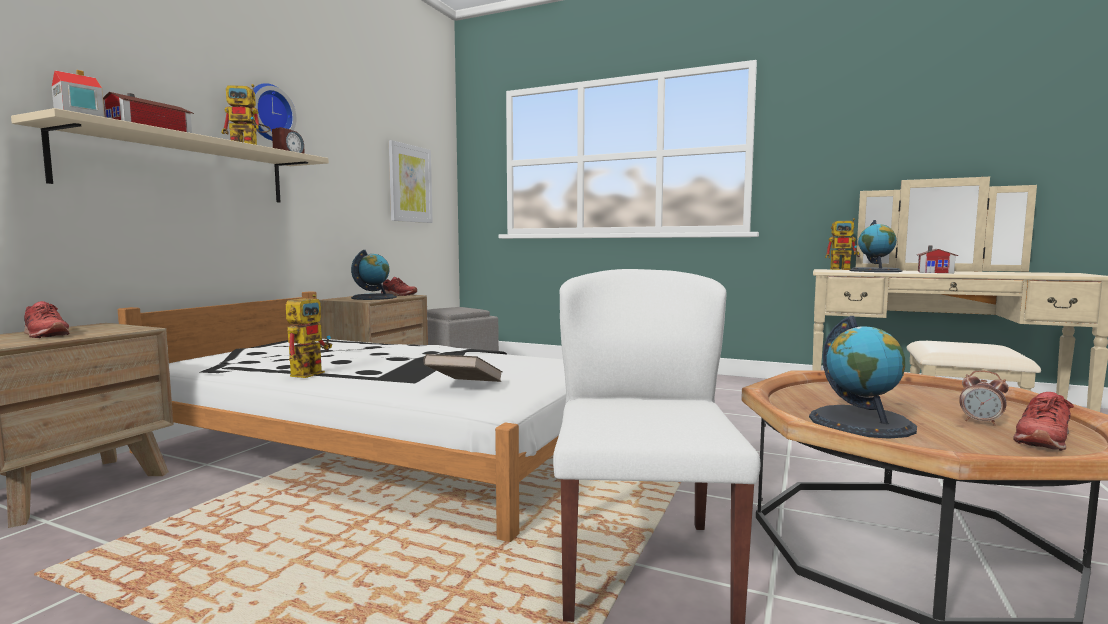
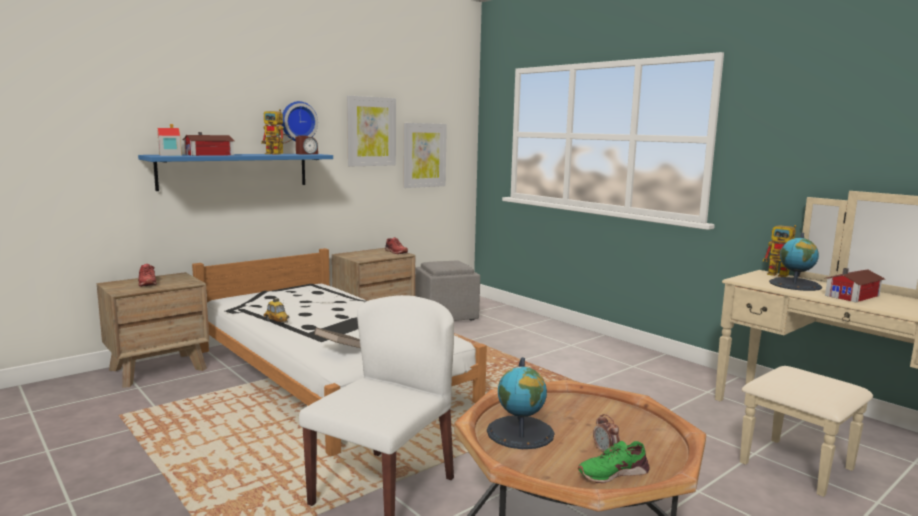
camera: 25 degrees right, 5 degrees up
(181, 169) = (235, 171): beige shelf -> blue shelf
(310, 372) = (277, 322): toy robot -> toy car
(355, 144) = (371, 131): none -> picture
(374, 297) = (371, 255): globe -> none
(1042, 438) = (612, 473): red shoe -> green shoe

